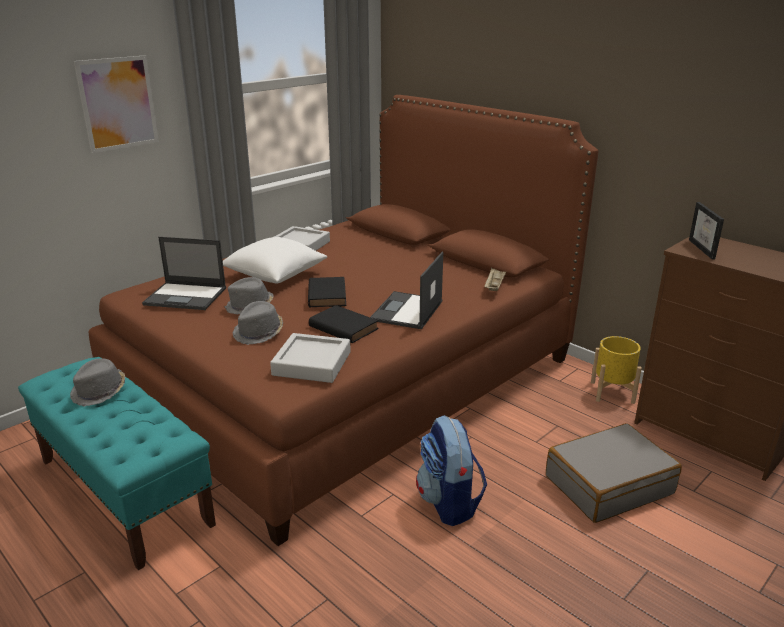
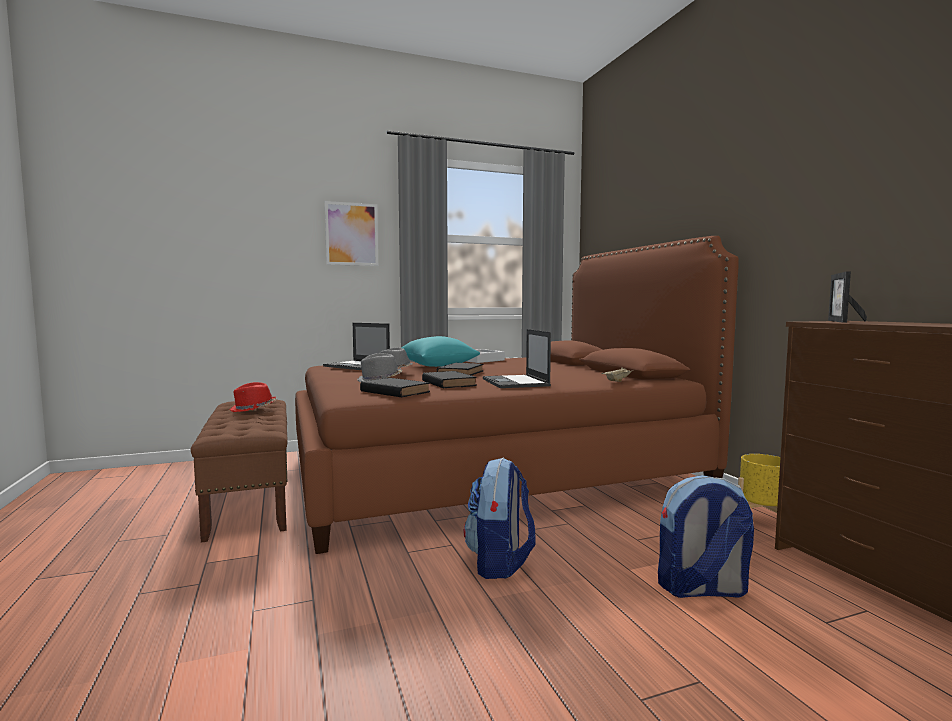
camera: 25 degrees right, 20 degrees down
(100, 392) = (253, 409): grey hat -> red hat
(125, 492) = (250, 499): turquoise bench -> brown bench
(274, 275) = (436, 366): white pillow -> turquoise pillow
(312, 363) = (393, 391): grey tray -> black book
(407, 311) = (515, 382): laptop -> laptop turned 60 degrees counterclockwise
(608, 484) = (701, 589): grey suitcase -> backpack

